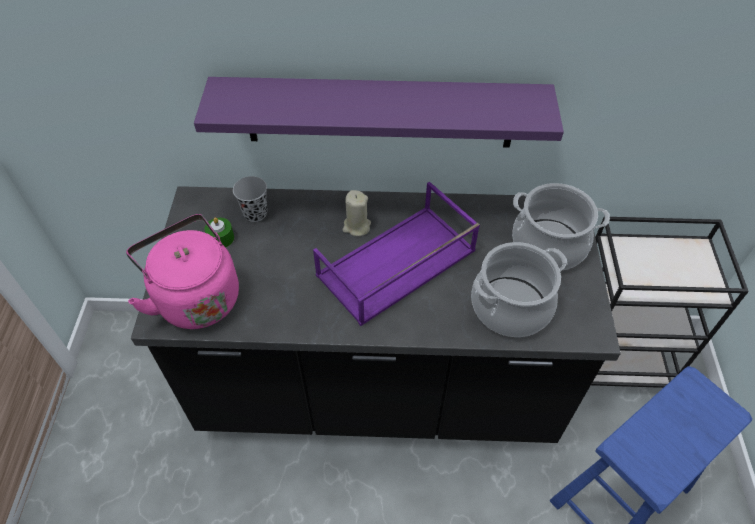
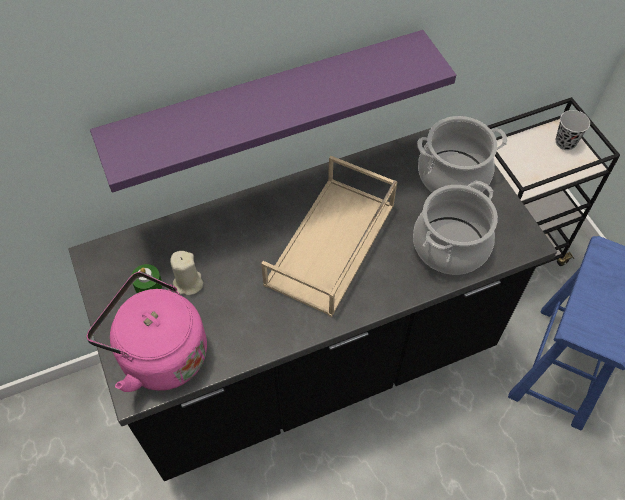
camera: 25 degrees left, 5 degrees up
(255, 213) = (167, 246): black cup -> black cup (565, 142)
(356, 226) = (274, 222): beige candle -> beige candle (188, 283)
(396, 265) = (331, 246): purple tray -> beige tray

